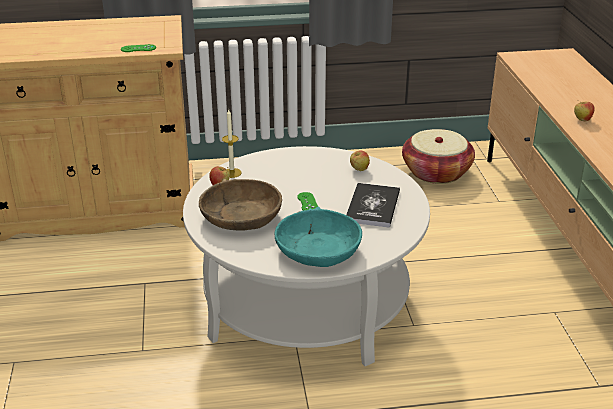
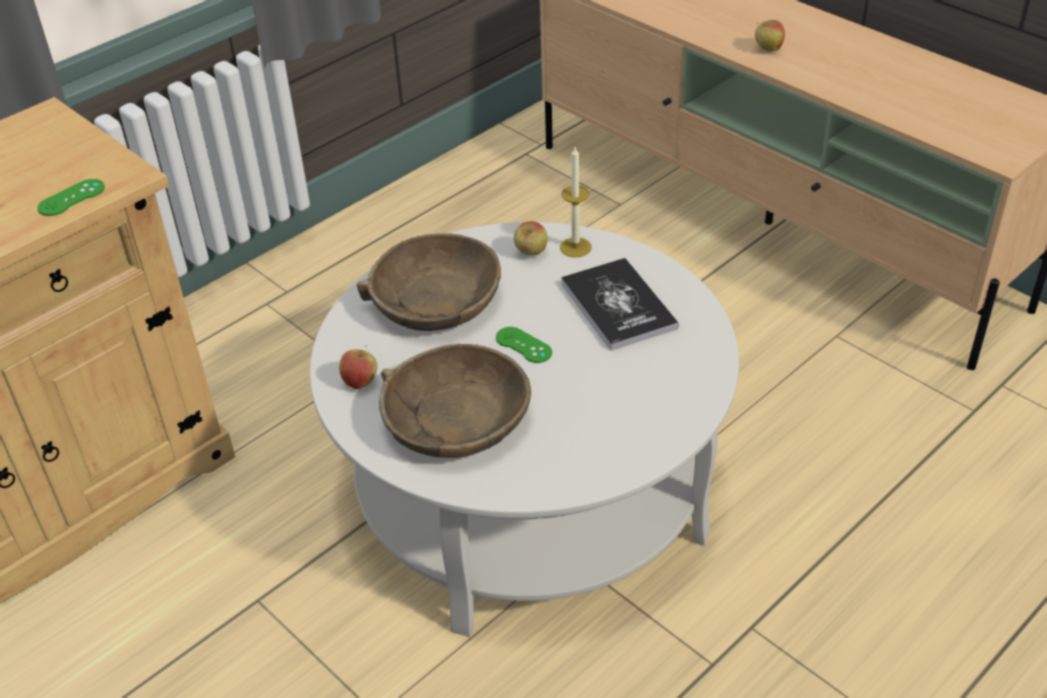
camera: 35 degrees left, 10 degrees up
(232, 173) = (351, 349): candle -> candle (575, 247)
(291, 170) = (435, 301): none -> brown bowl
(317, 249) = (628, 417): turquoise bowl -> none
(436, 172) = (498, 195): basket -> none

